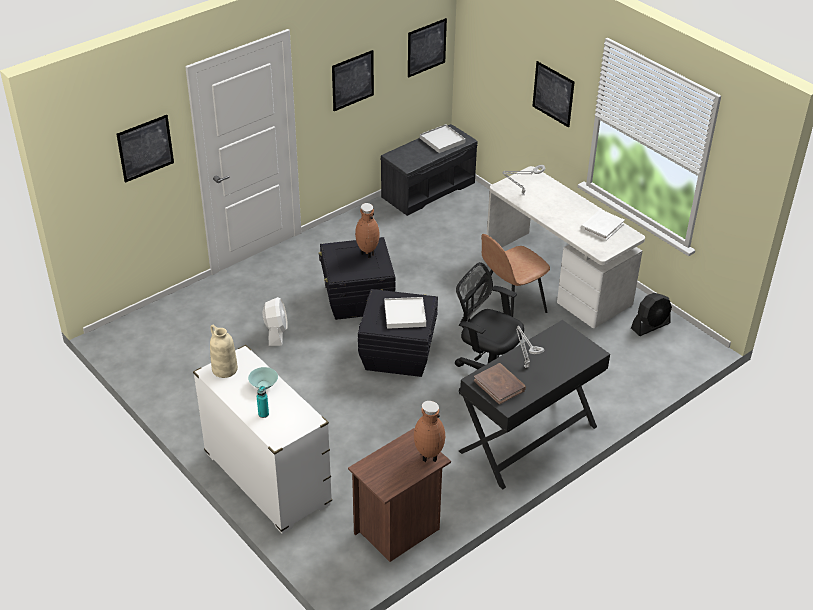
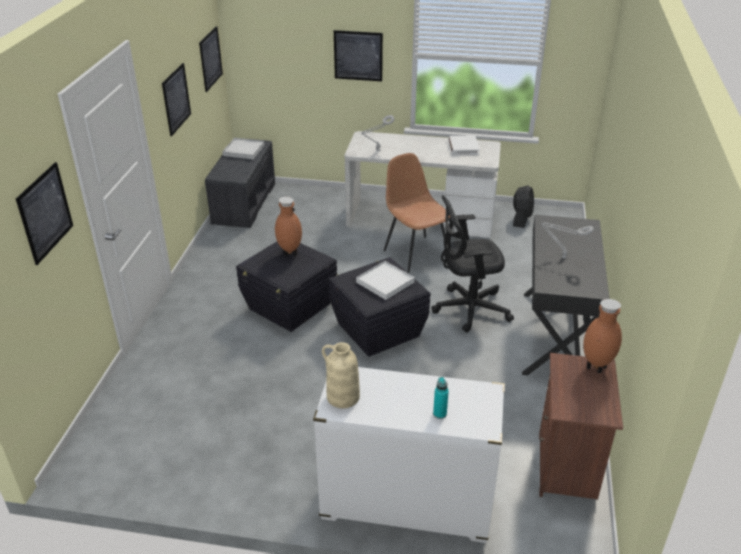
camera: 40 degrees left, 5 degrees down
(263, 385) = (401, 388): turquoise bowl -> none
(276, 332) = (250, 370): white fan -> none
(500, 385) = (567, 280): brown book -> none
(510, 307) = (416, 253): brown chair -> brown chair turned 135 degrees clockwise

